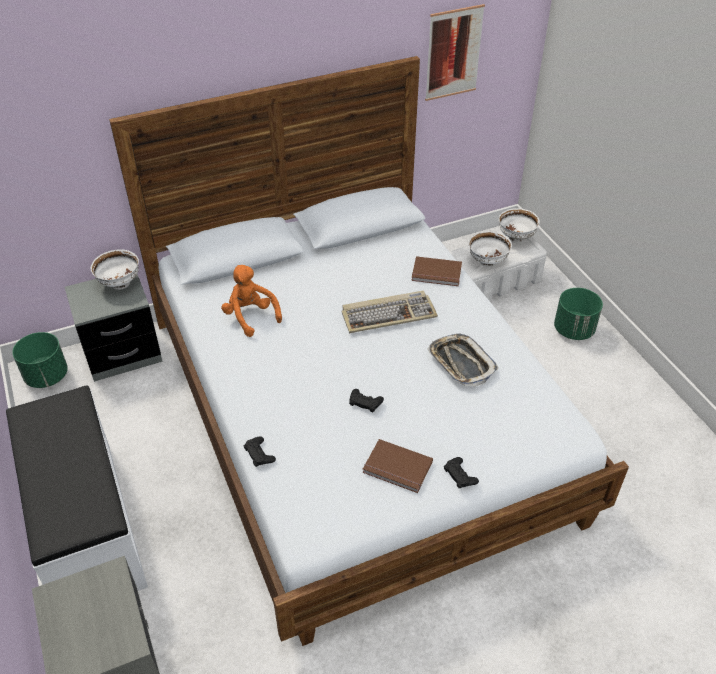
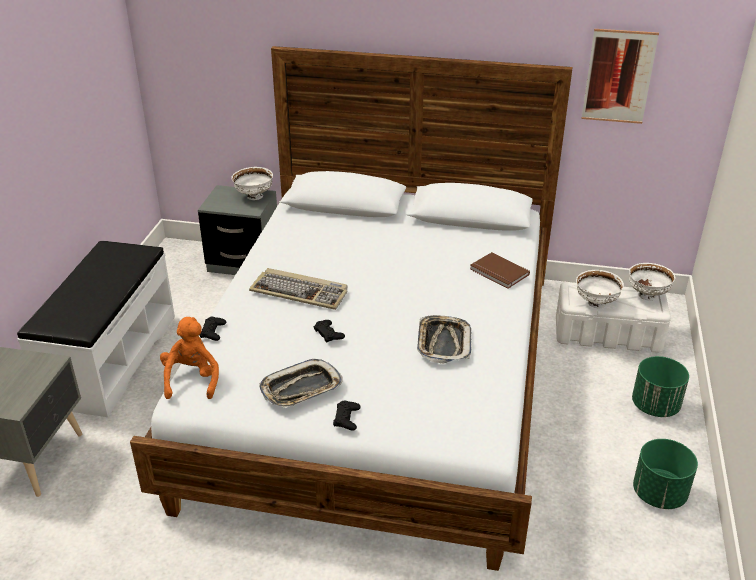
camera: 35 degrees right, 10 degrees down
(46, 376) = (180, 255): green planter -> green planter (658, 494)
(250, 316) = (310, 244): orange plush toy -> orange plush toy (192, 379)
(388, 314) = (421, 284): keyboard -> keyboard (300, 292)
(397, 469) = (301, 389): brown book -> tray

